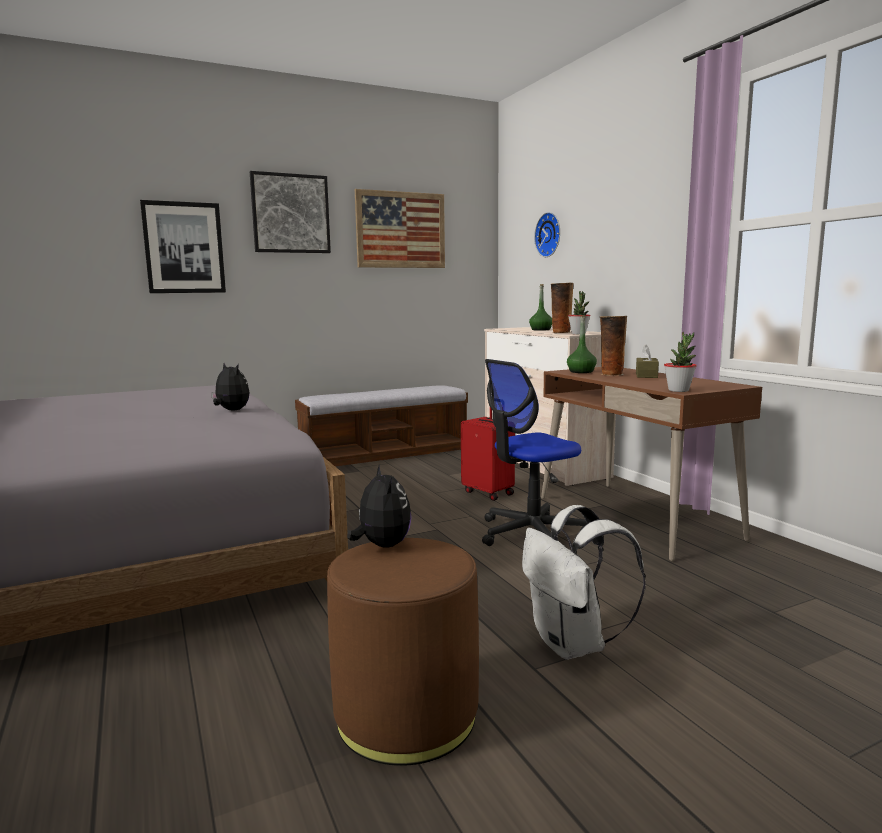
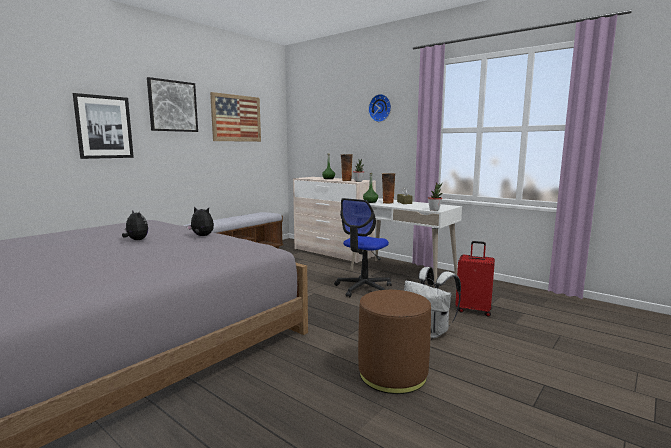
camera: 25 degrees left, 0 degrees up
(382, 545) = (374, 295): plush toy -> plush toy (136, 240)
(489, 493) = (321, 271): red suitcase -> red suitcase (473, 310)
(550, 235) = (326, 125): wall clock -> wall clock (380, 108)
(635, 517) = (402, 274): brown desk -> white desk

